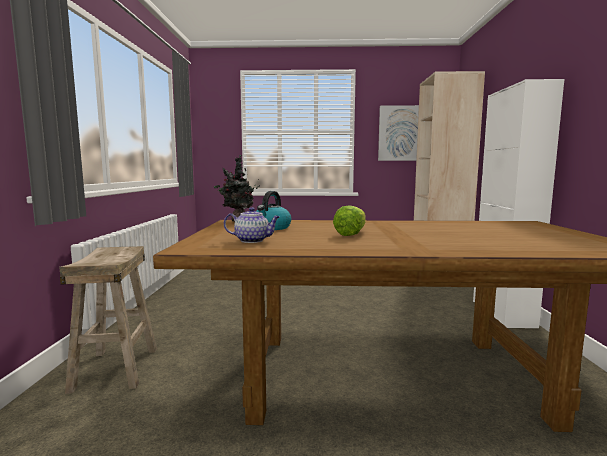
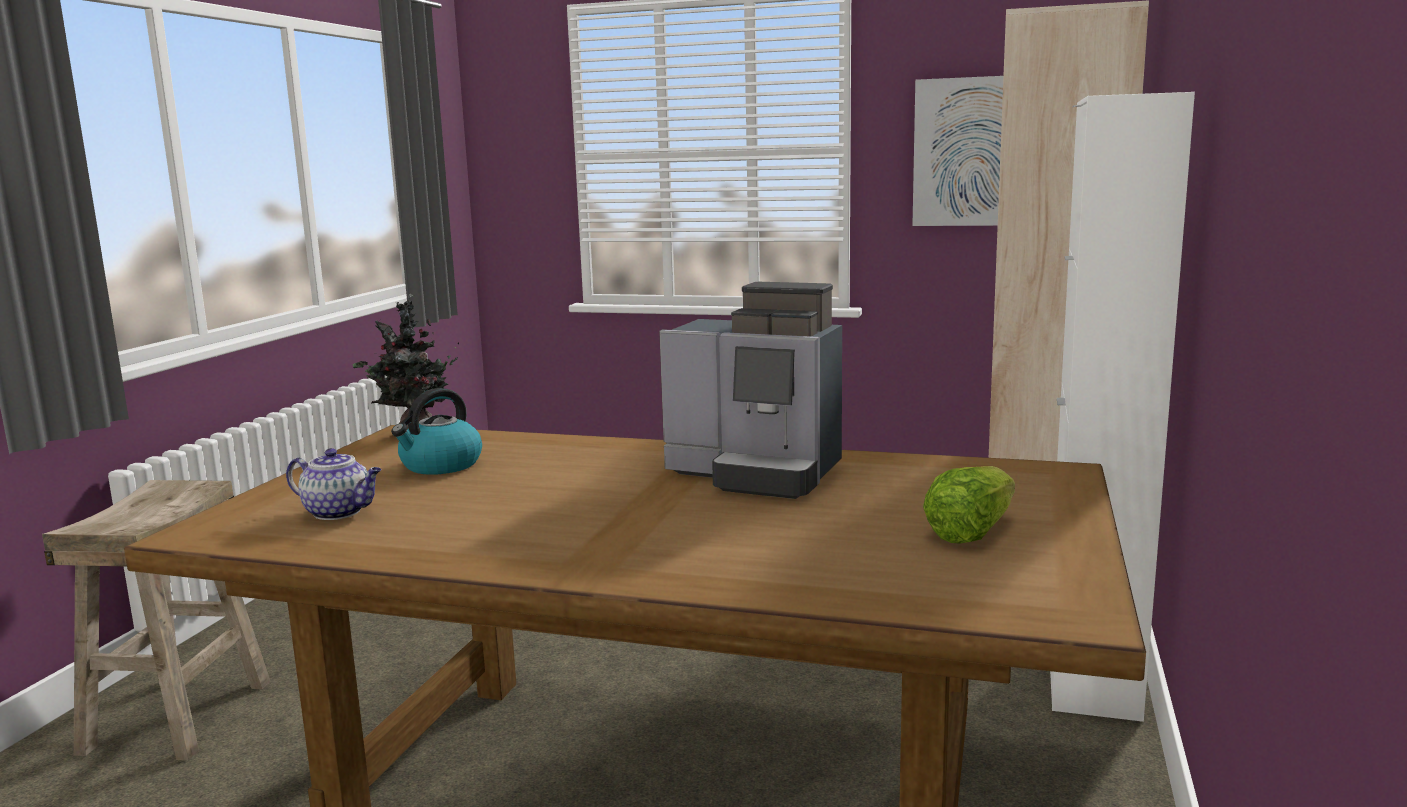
camera: 15 degrees right, 5 degrees up
(351, 234) = (559, 498): lettuce -> lettuce (970, 532)
(418, 226) = (757, 474): none -> coffee machine

